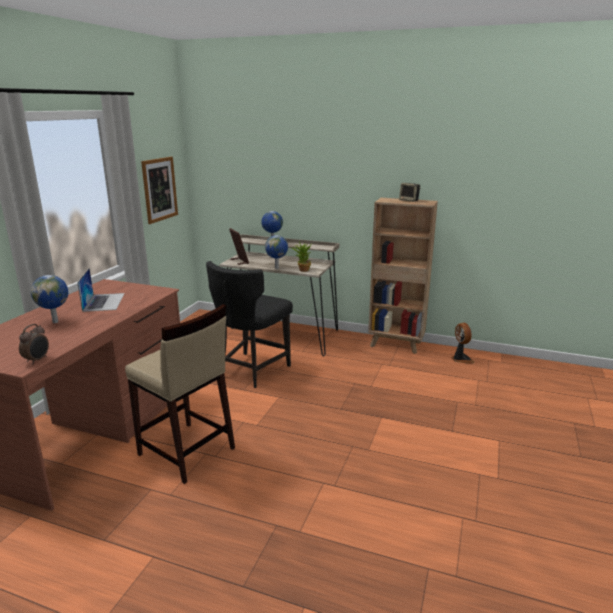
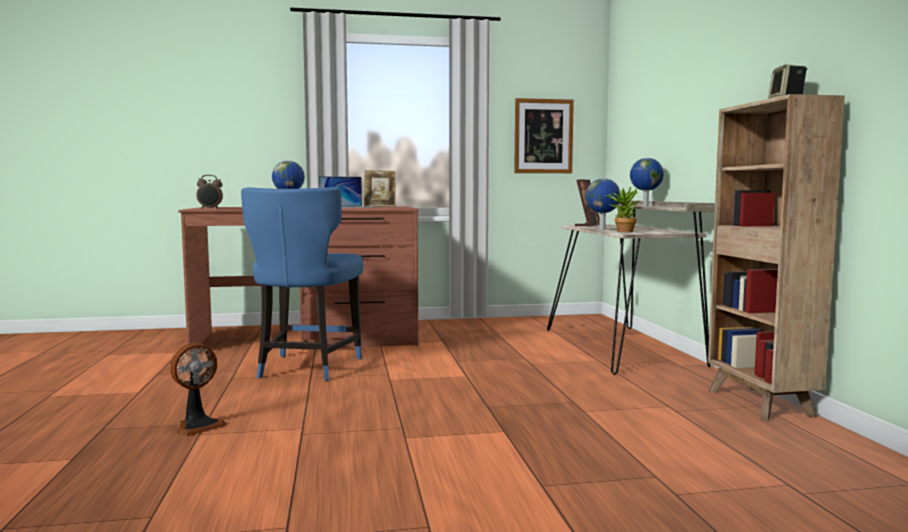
camera: 60 degrees right, 15 degrees down
(97, 288) = (380, 206): none -> picture frame
(186, 452) = (306, 368): beige stool -> blue chair
(251, 371) = (504, 355): black chair -> none
(461, 359) = (839, 457): fan -> fan (197, 426)

